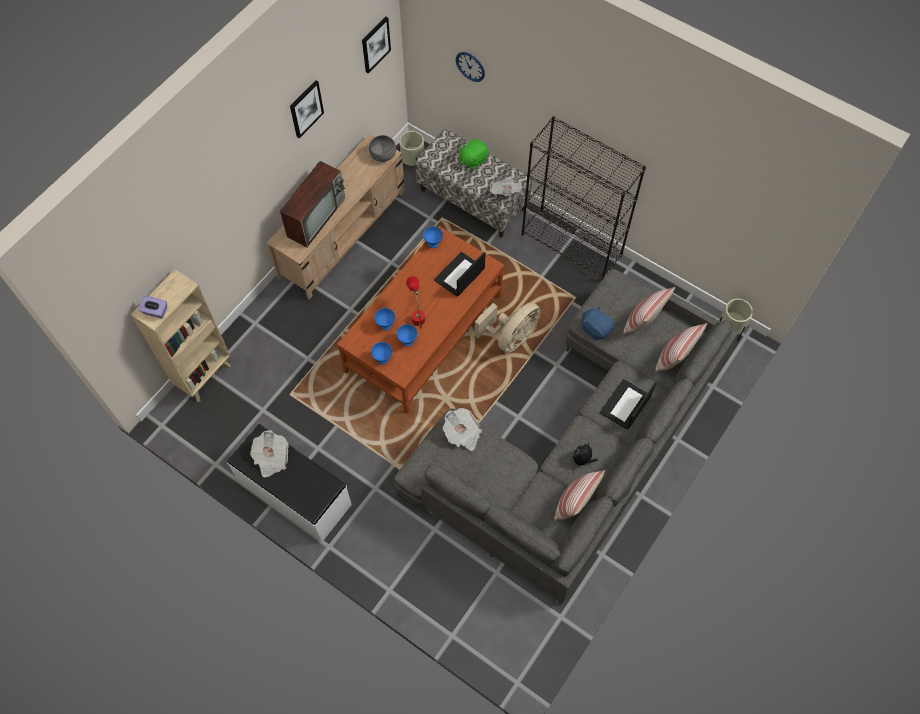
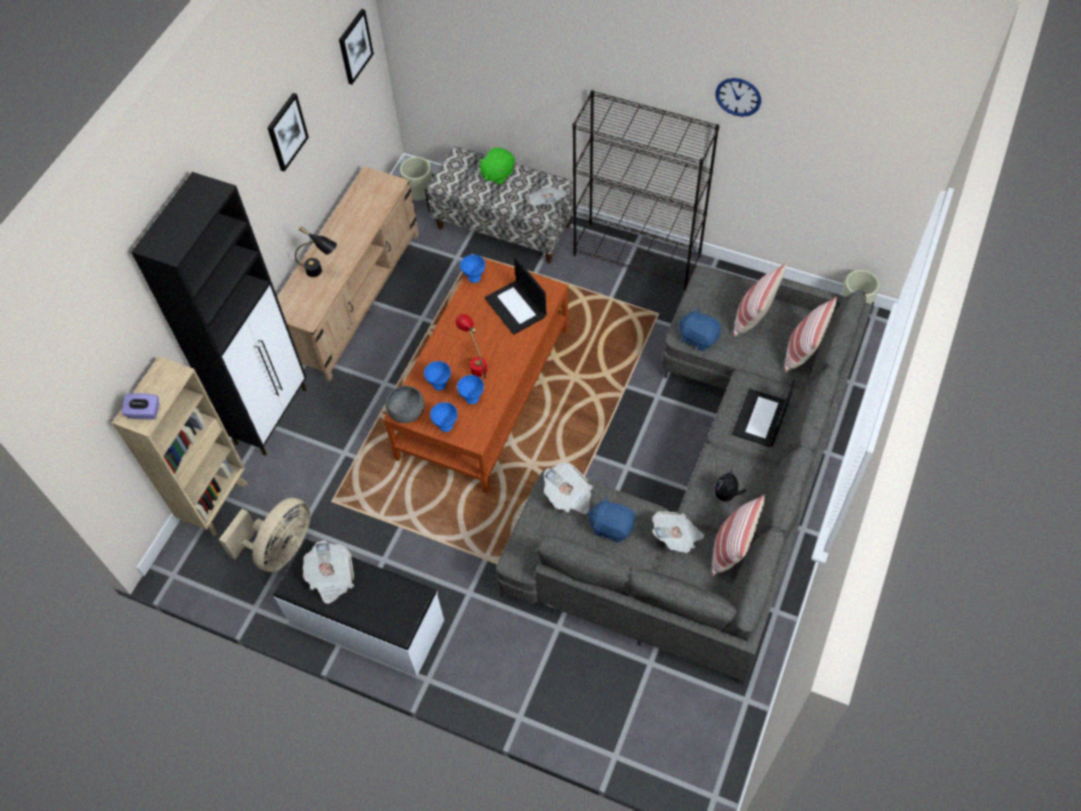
camera: 10 degrees left, 5 degrees down
(260, 316) = (272, 415): none -> black cabinet
(316, 216) = (321, 272): television -> black table lamp
(383, 155) = (387, 187): grey bowl -> grey bowl (407, 412)
(459, 275) = (516, 307): laptop -> laptop turned 60 degrees counterclockwise
(470, 66) = (476, 53): wall clock -> wall clock (738, 96)
(488, 465) = (611, 526): none -> blue plush toy
(511, 338) = (593, 376): beige fan -> beige fan (280, 549)
(535, 484) = (677, 537): none -> newspaper

